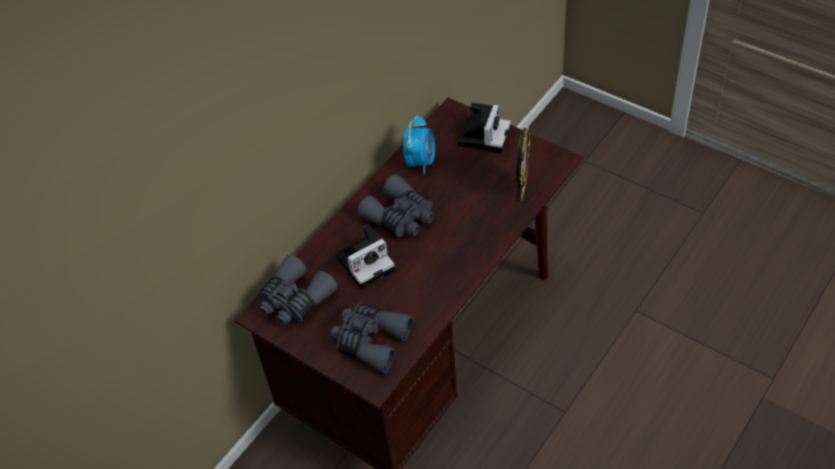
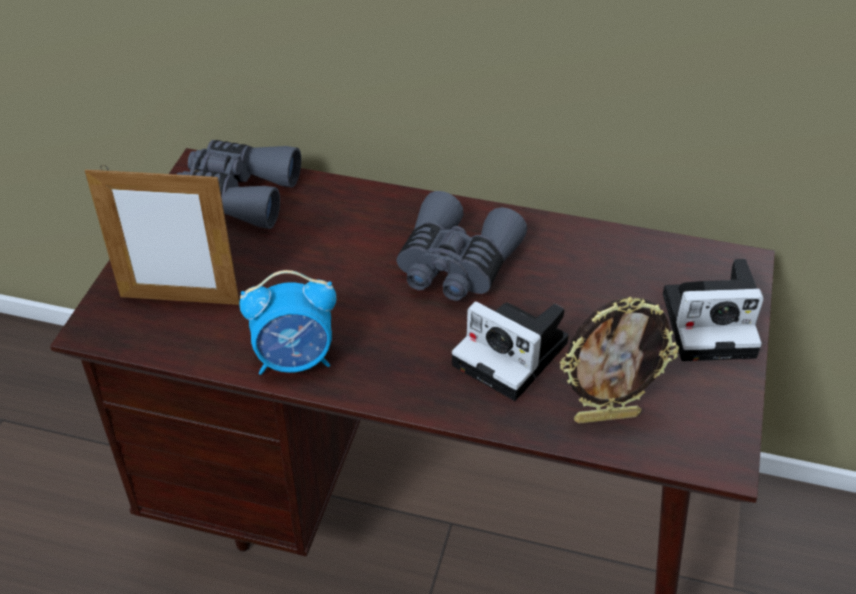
camera: 65 degrees right, 5 degrees down
(367, 262) = (341, 251): camera -> camera (515, 355)
(370, 341) = (180, 300): grey binoculars -> picture frame
(421, 161) = (594, 256): alarm clock -> alarm clock (295, 360)

